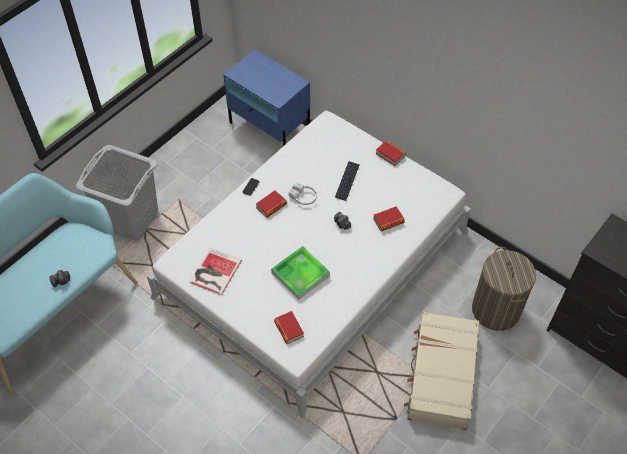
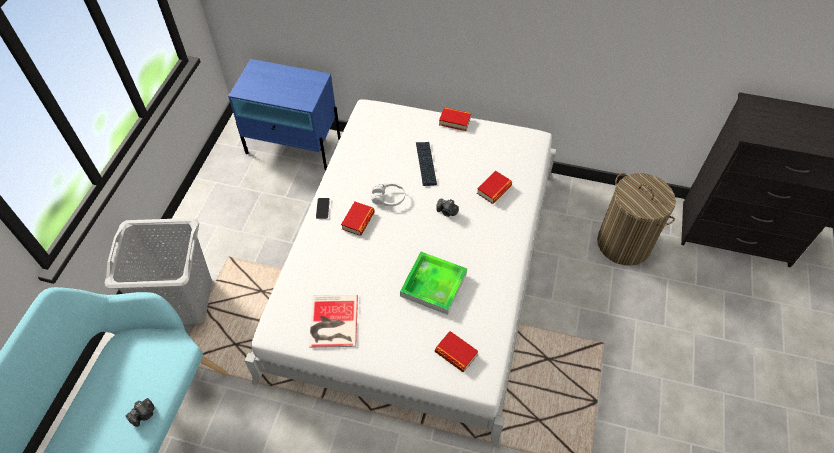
camera: 25 degrees left, 0 degrees up
(441, 375) = (612, 334): beige suitcase -> none

